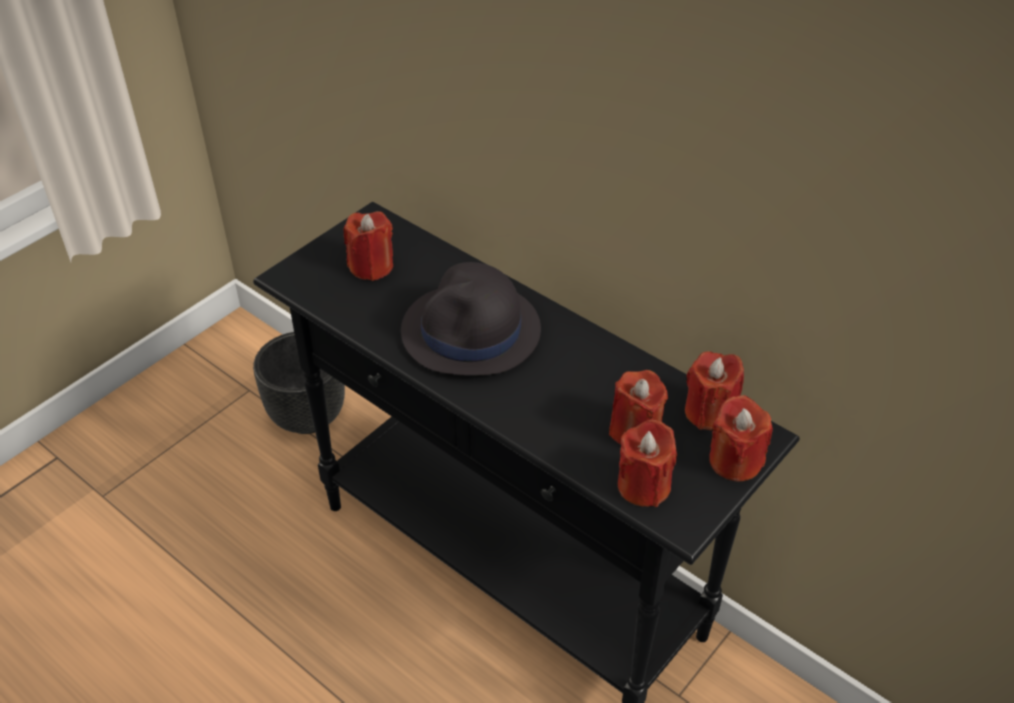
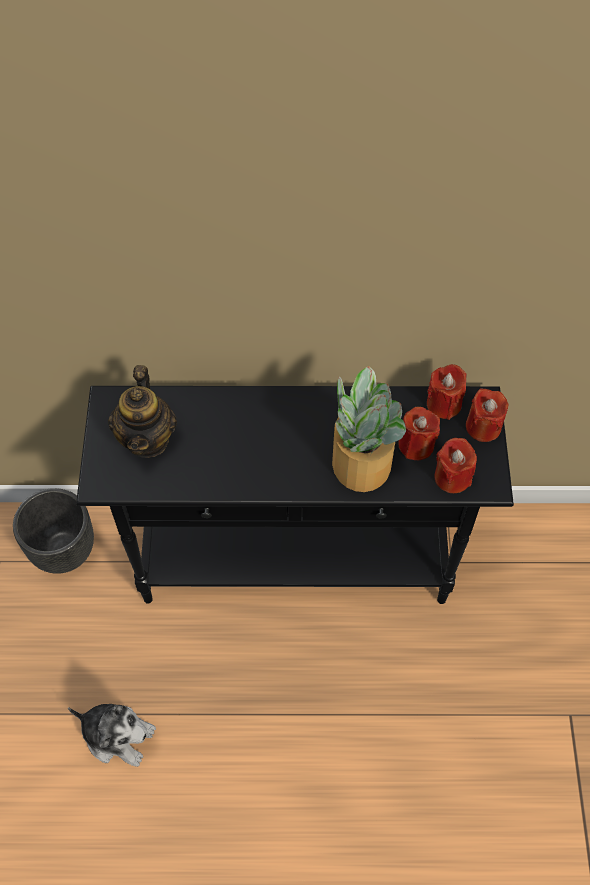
camera: 40 degrees left, 15 degrees up
(188, 604) = (118, 735): none -> plush toy
(371, 266) = (147, 438): red candle -> teapot
(471, 332) = (261, 443): black hat -> none
(557, 409) = (362, 461): none -> potted plant

